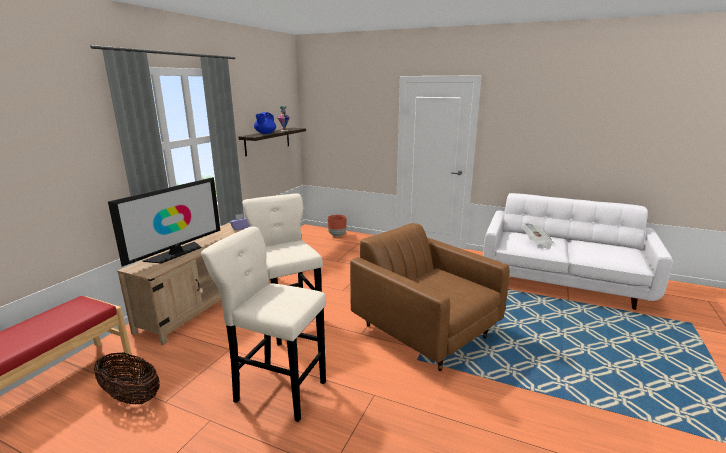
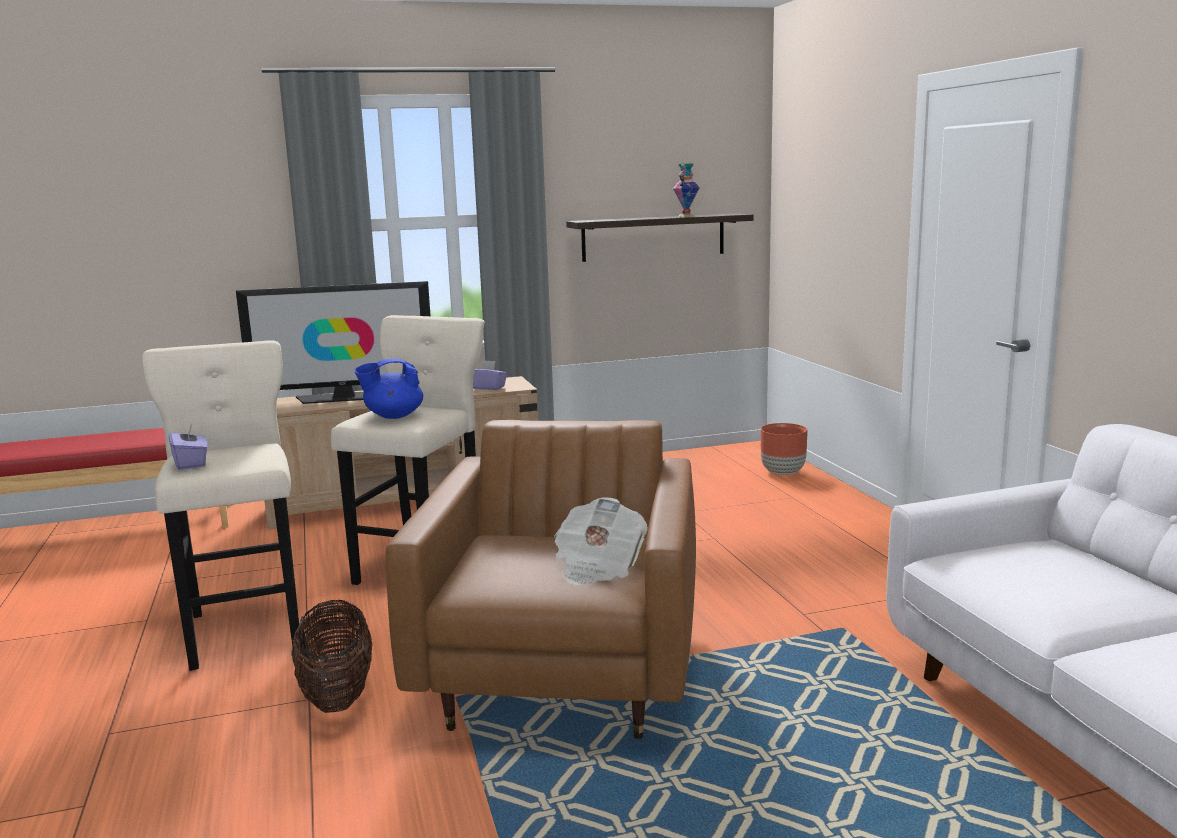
camera: 50 degrees right, 5 degrees down
(131, 396) = (152, 564): basket -> basket (337, 695)
(265, 133) = (628, 218): blue teapot -> blue teapot (393, 416)
(276, 308) = (191, 463): none -> purple tissue box
(537, 243) = (1043, 583): newspaper -> newspaper (598, 566)

